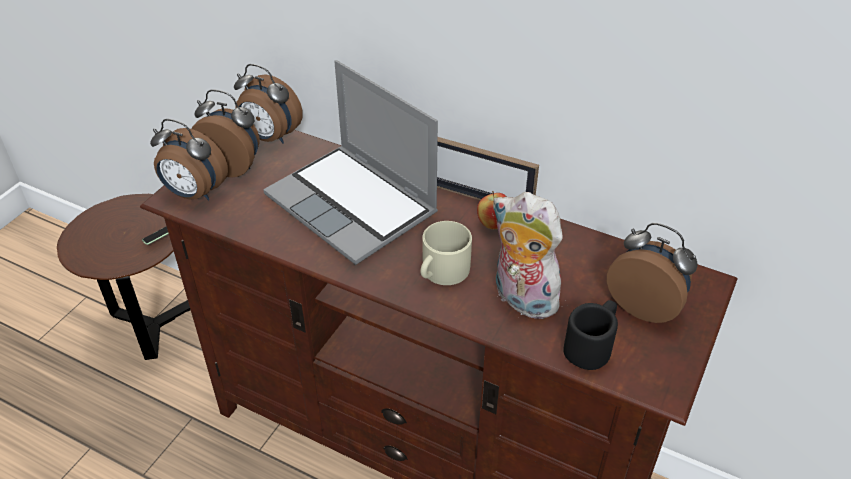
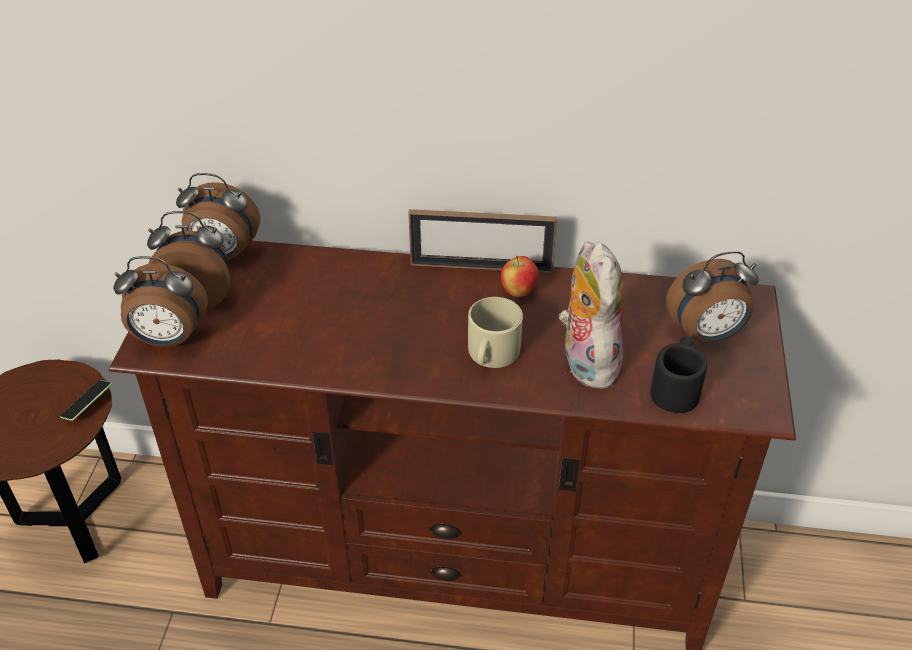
camera: 20 degrees left, 0 degrees up
(354, 205) = (360, 307): laptop -> none
(521, 299) = (585, 361): plush toy -> plush toy turned 60 degrees clockwise
(645, 305) = (706, 335): alarm clock -> alarm clock turned 150 degrees clockwise

